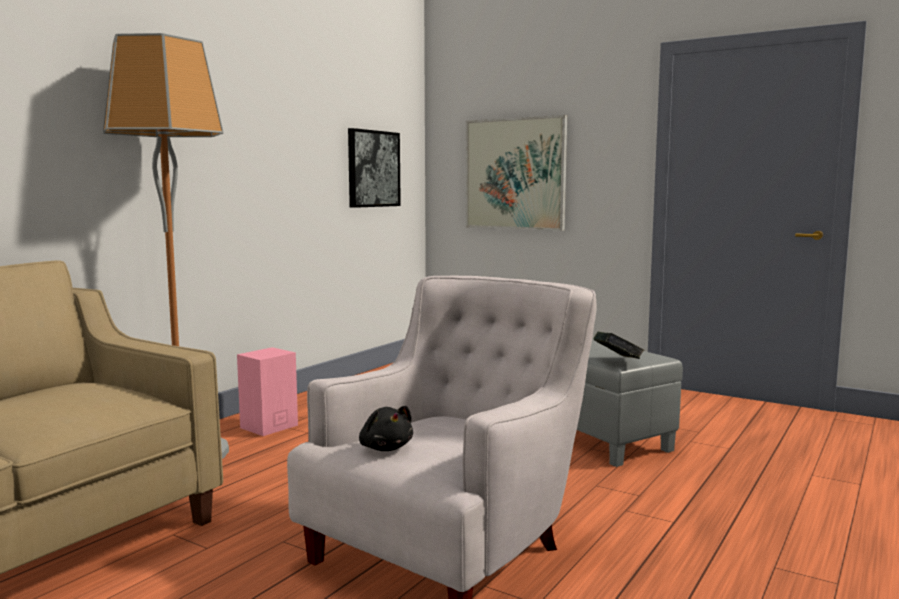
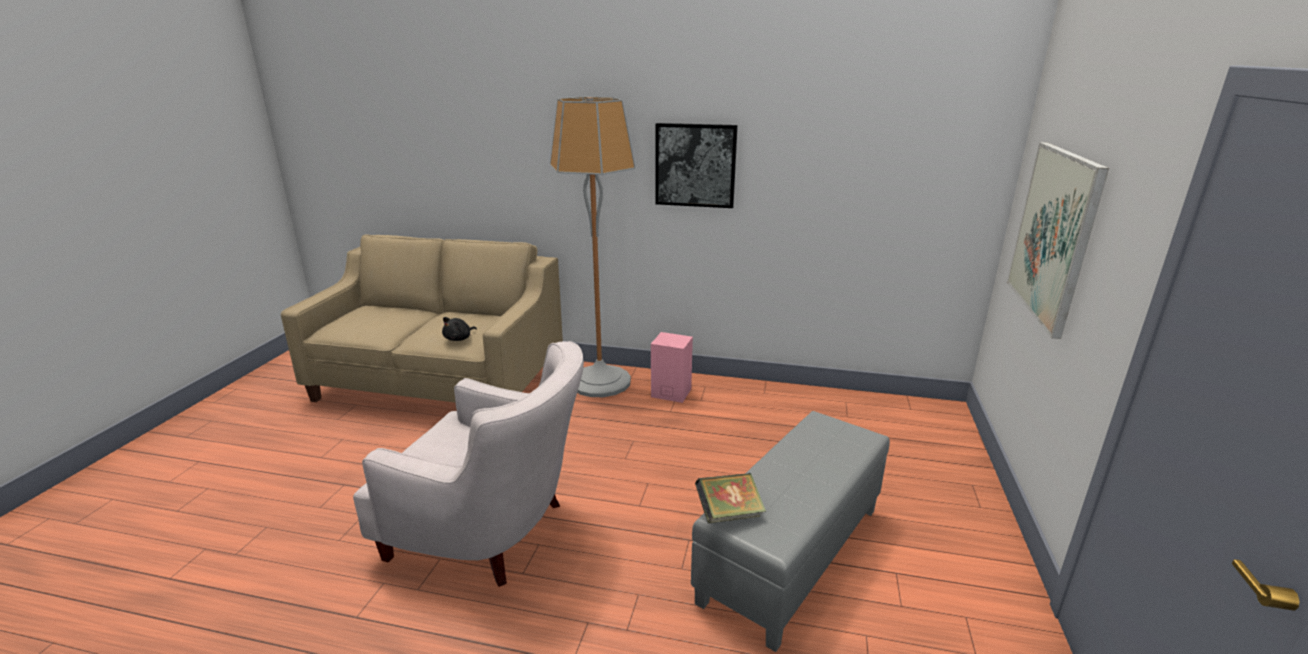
camera: 70 degrees right, 15 degrees up
(373, 169) = (899, 190): picture -> picture (695, 165)
(385, 448) = (439, 440): black plush toy -> black plush toy (459, 339)

